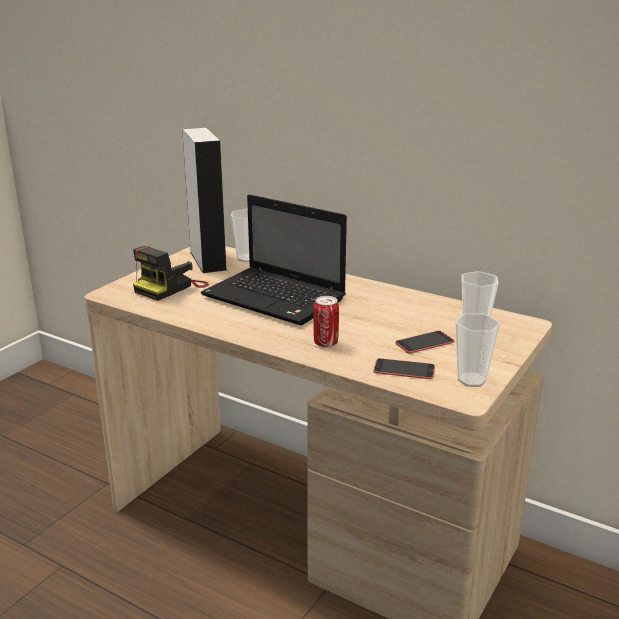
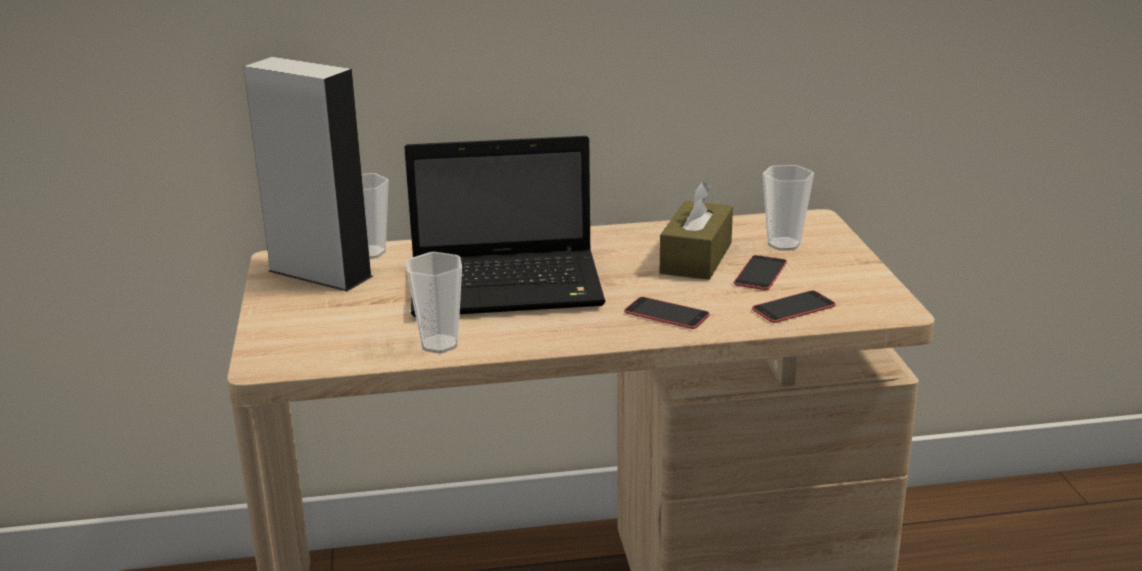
camera: 40 degrees left, 0 degrees up
(170, 288) = (341, 325): camera -> none
(325, 343) = (666, 314): can -> phone
(404, 320) = (696, 258): none -> brown tissue box
(471, 380) = (869, 292): cup -> cup (439, 344)

